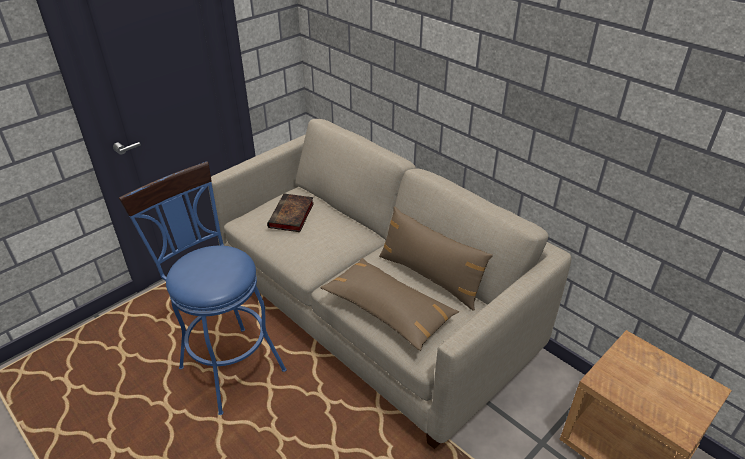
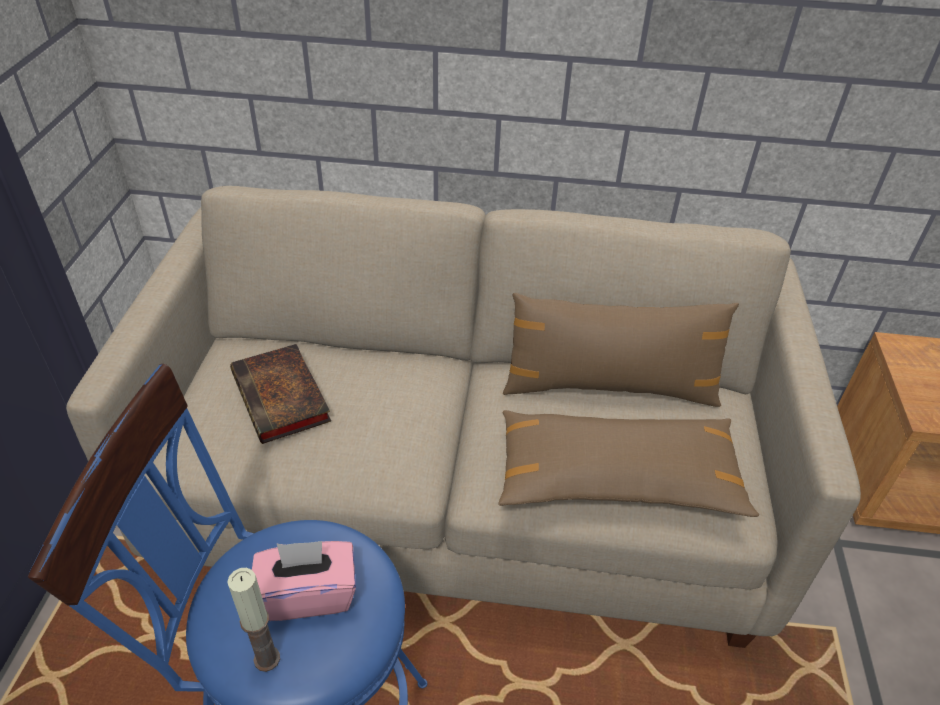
camera: 40 degrees left, 5 degrees up
(185, 278) = (267, 658): none -> candle
(215, 268) = (308, 594): none -> pink tissue box

